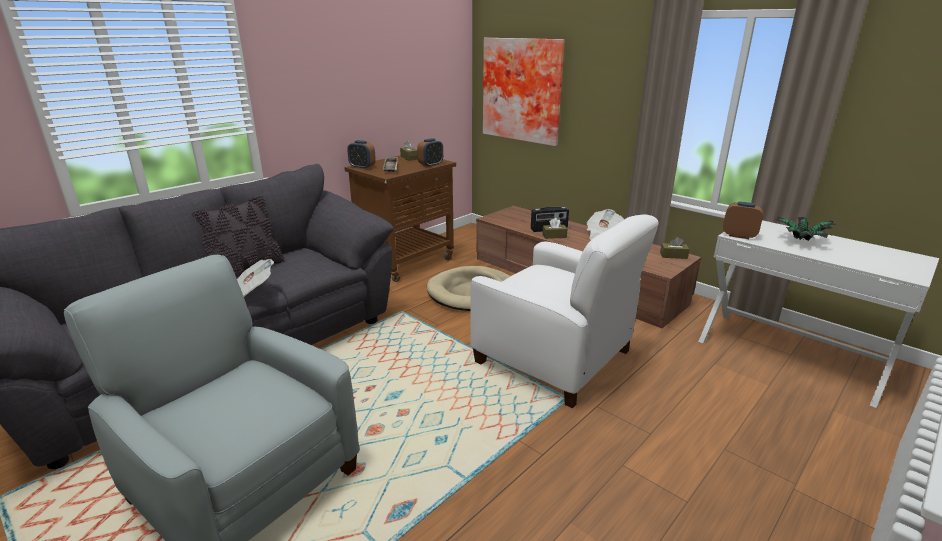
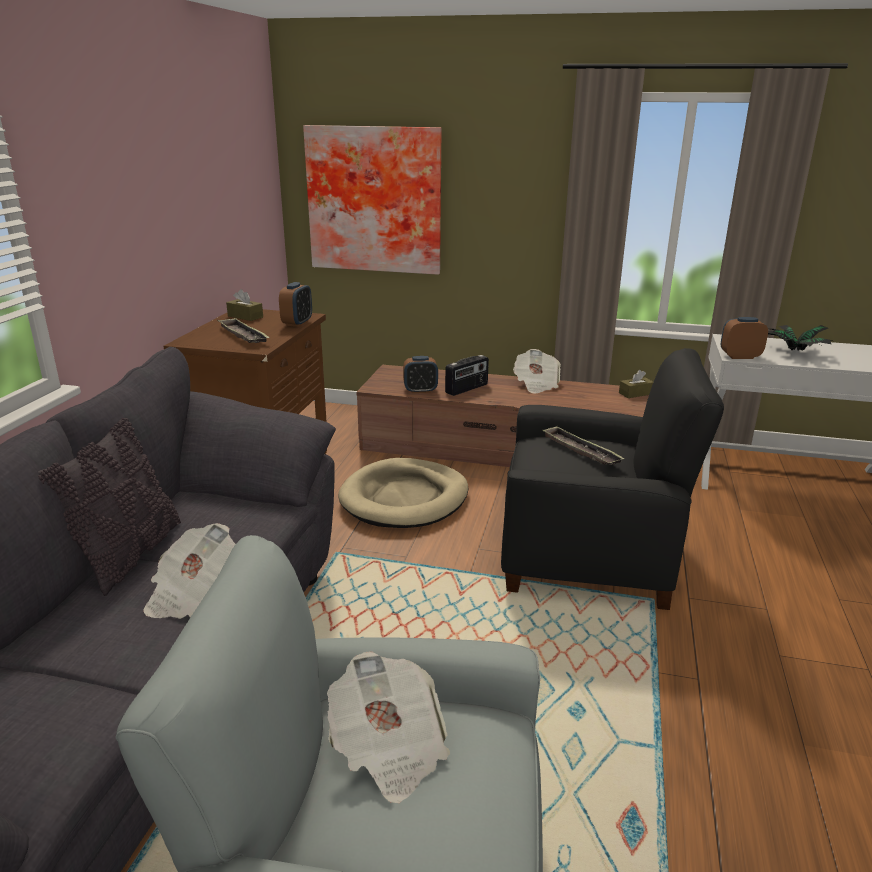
camera: 30 degrees left, 0 degrees up
(238, 387) = (389, 748): none -> newspaper
(362, 167) = (196, 341): alarm clock -> alarm clock (420, 390)
(554, 236) = (483, 396): brown tissue box -> none
(554, 278) = (580, 451): none -> tray
(555, 358) = (589, 554): white armchair -> black armchair

